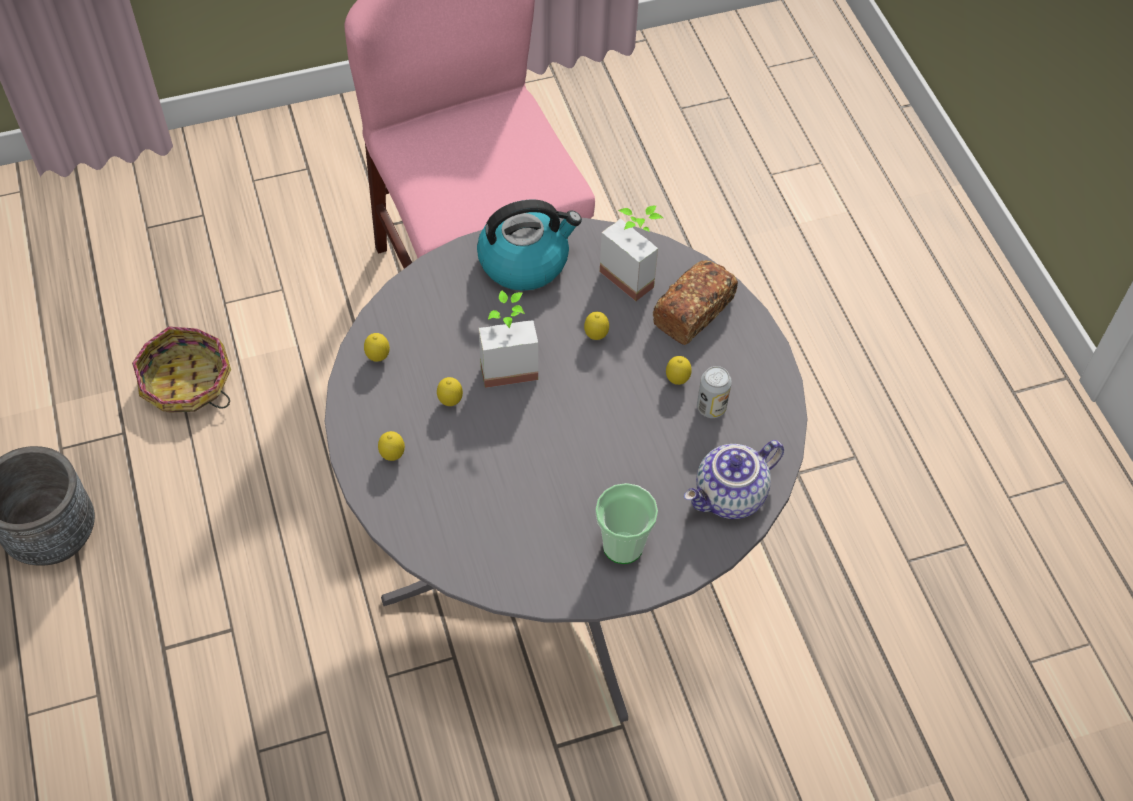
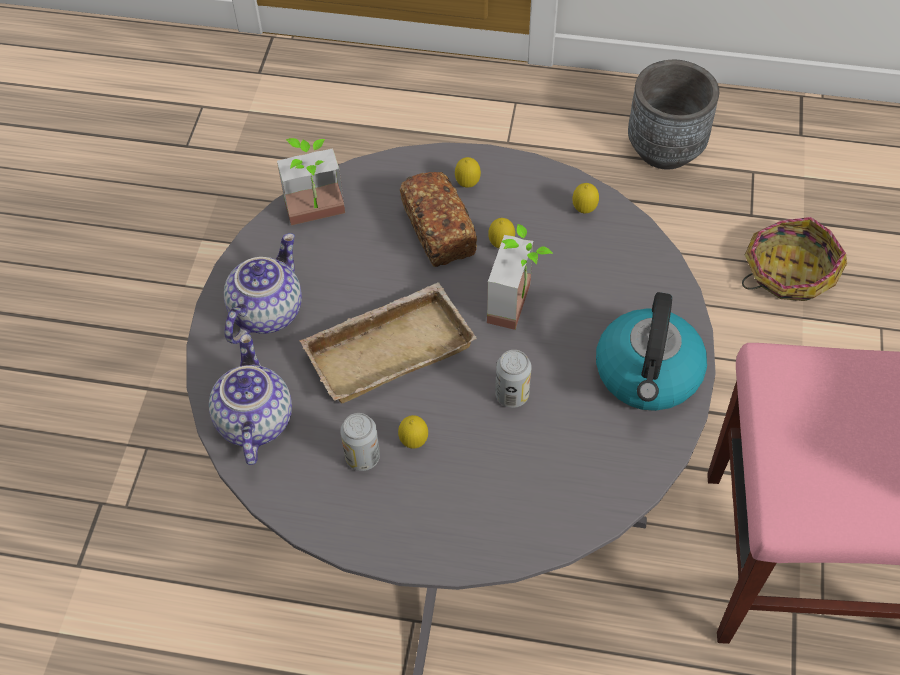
camera: 120 degrees right, 0 degrees up
(596, 336) = (512, 395): lemon -> can
(602, 436) = (389, 347): none -> beige tray
(623, 546) = (265, 311): cup -> teapot
(634, 273) = (579, 471): potted plant -> potted plant (317, 217)
(693, 312) = (494, 504): bread -> bread (439, 231)

